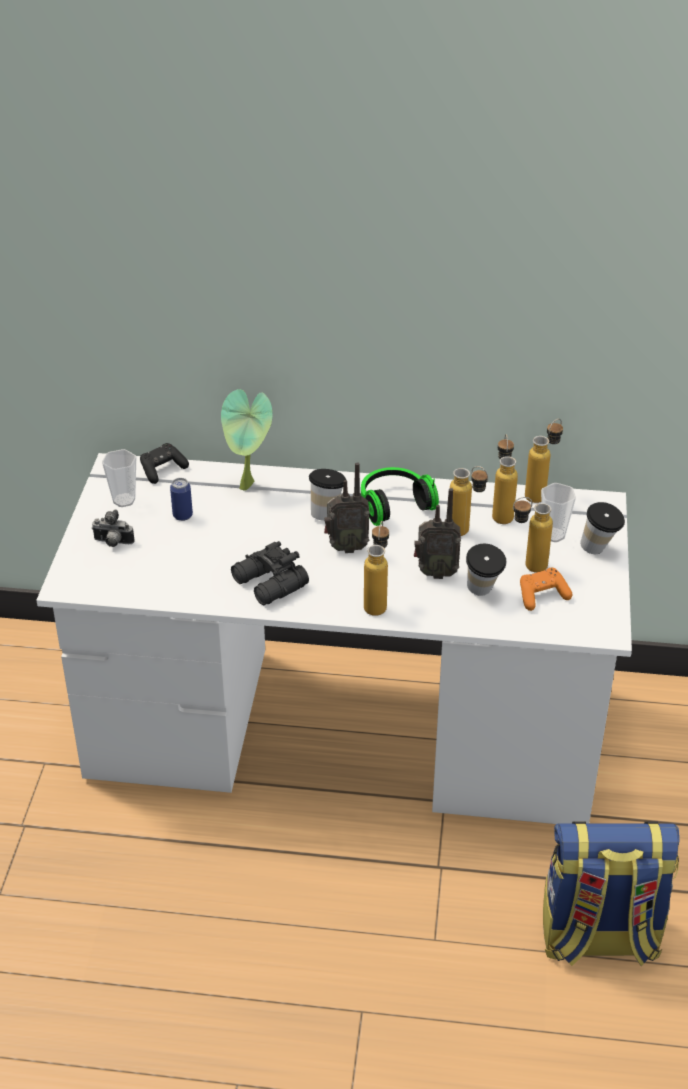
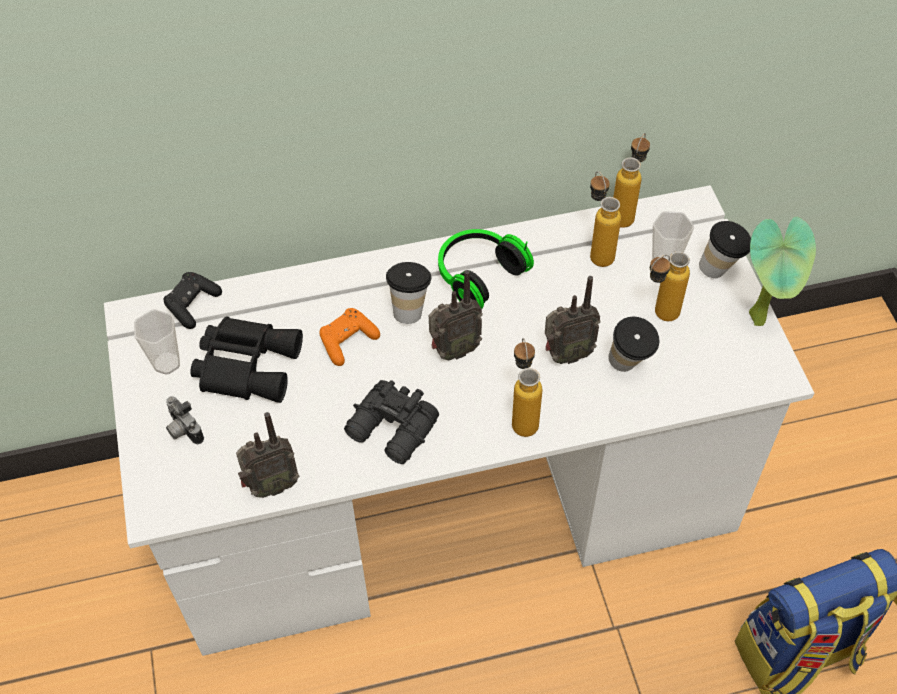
camera: 20 degrees left, 15 degrees up
(113, 543) = (182, 430): camera -> camera turned 60 degrees clockwise
(158, 593) = (271, 485): none -> radio
(182, 515) = (247, 364): can -> black binoculars
(248, 487) = (304, 300): potted plant -> potted plant (762, 319)
(465, 533) = (573, 291): bottle -> none
(542, 596) = (692, 350): orange game controller -> orange game controller (348, 342)

